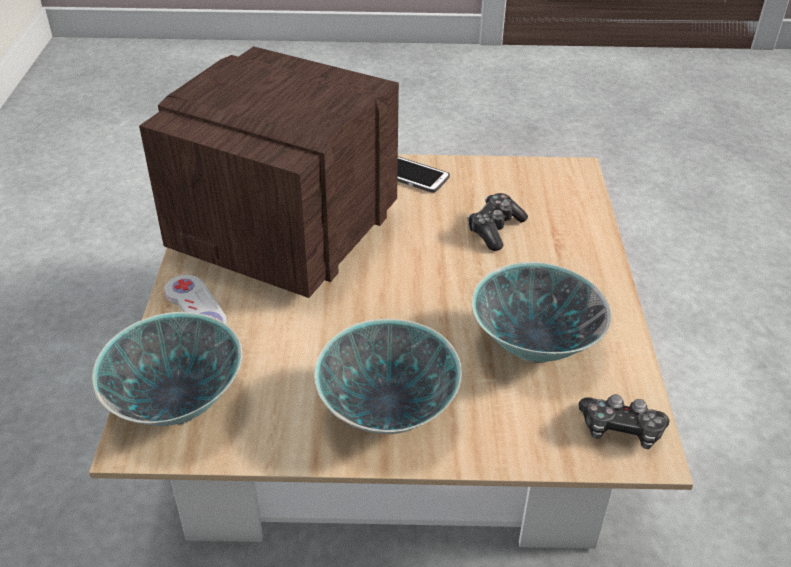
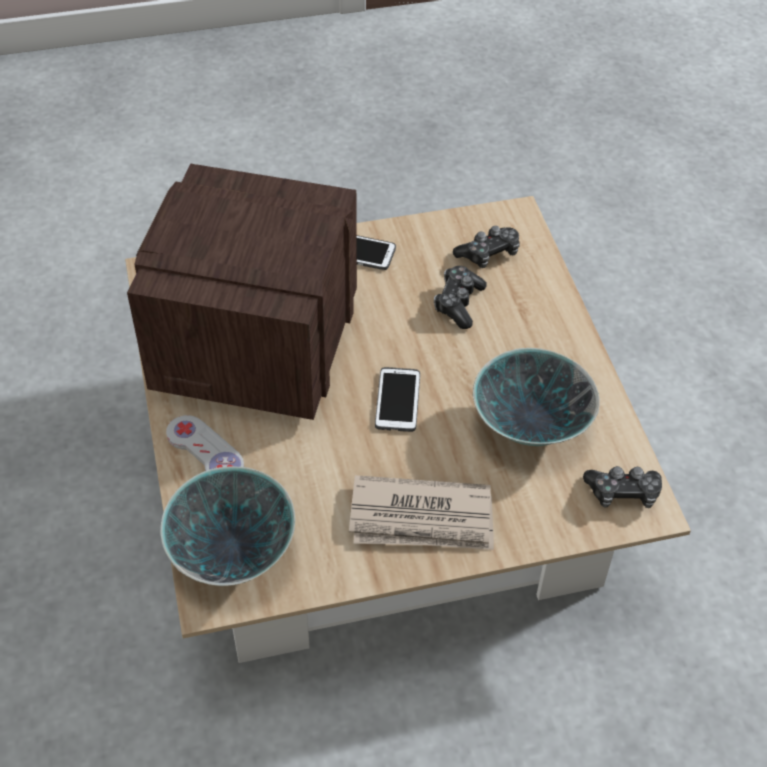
camera: 15 degrees left, 10 degrees up
(388, 412) = (422, 519): bowl -> newspaper
(403, 299) = (397, 400): none -> phone
(539, 195) = (489, 254): none -> game controller

